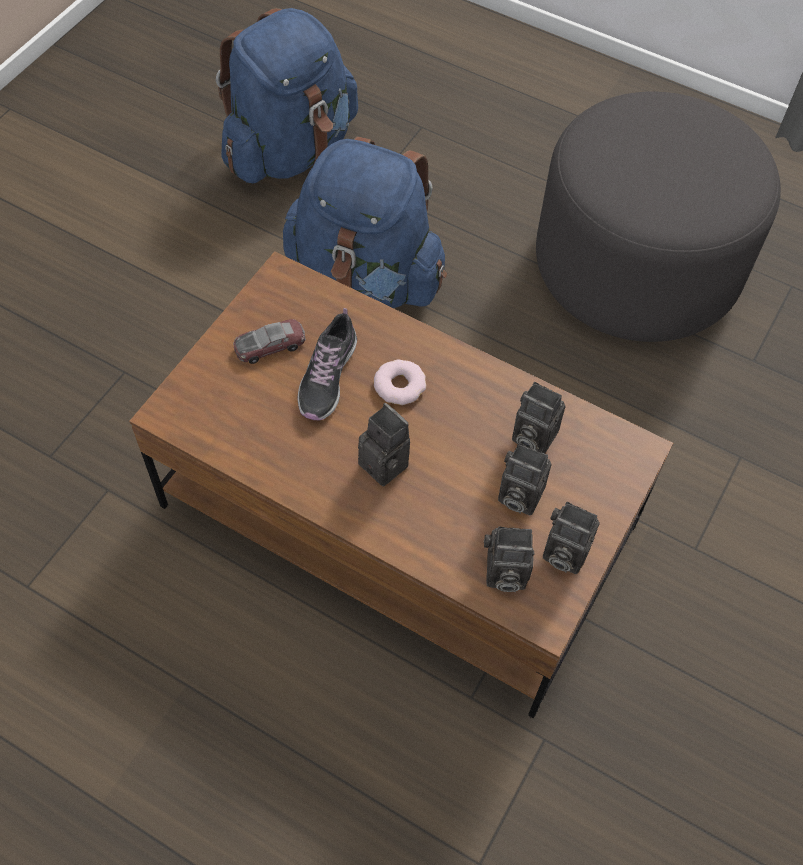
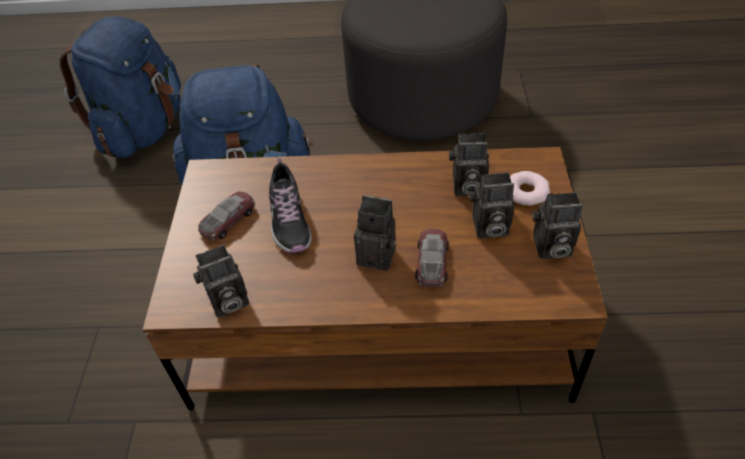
camera: 25 degrees left, 10 degrees down
(399, 385) = (348, 200): donut -> donut (526, 192)
(433, 501) = (432, 262): none -> toy car
(503, 574) = (522, 283): camera -> camera (227, 302)

